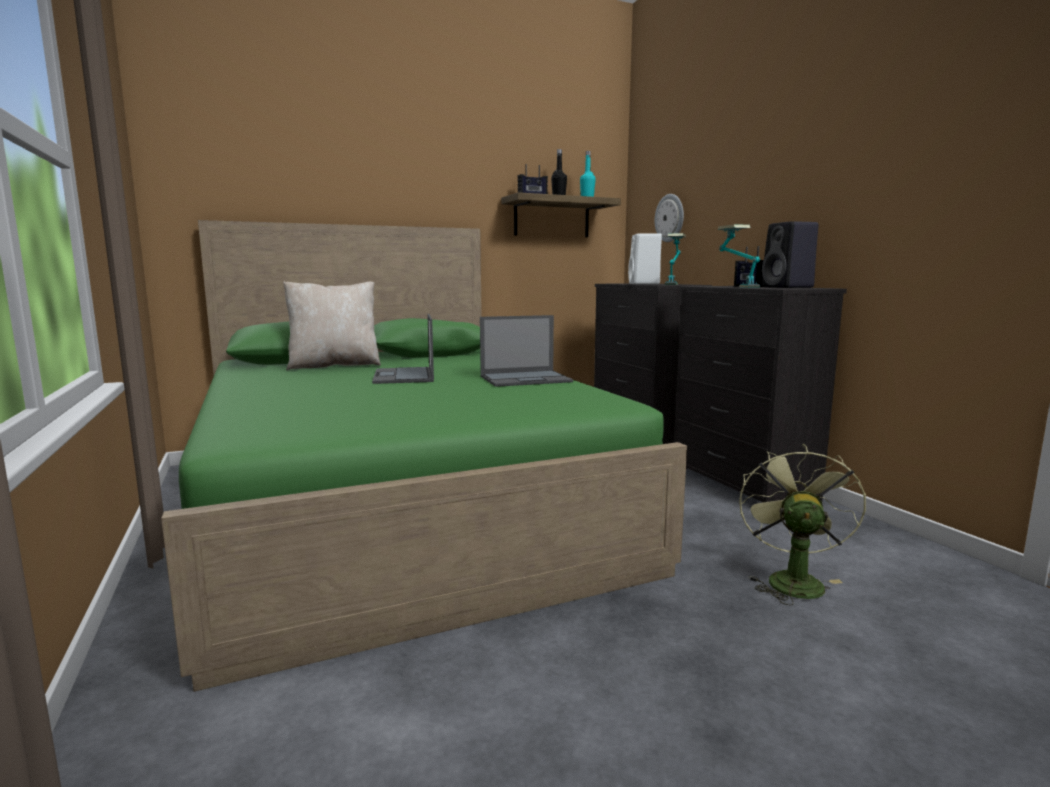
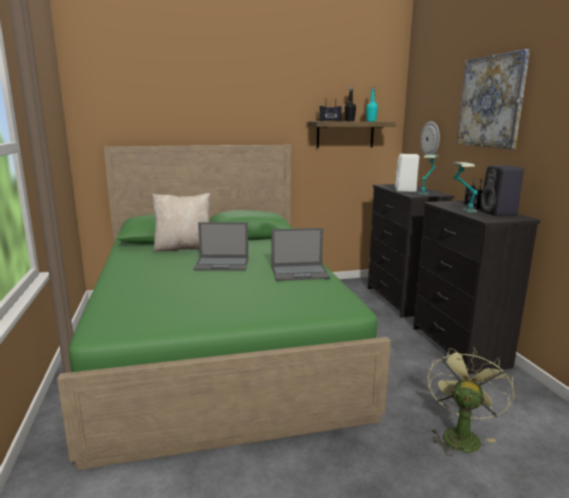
camera: 10 degrees right, 5 degrees up
(404, 376) = (222, 264): laptop -> laptop turned 90 degrees counterclockwise
(758, 150) = (491, 102): none -> picture

